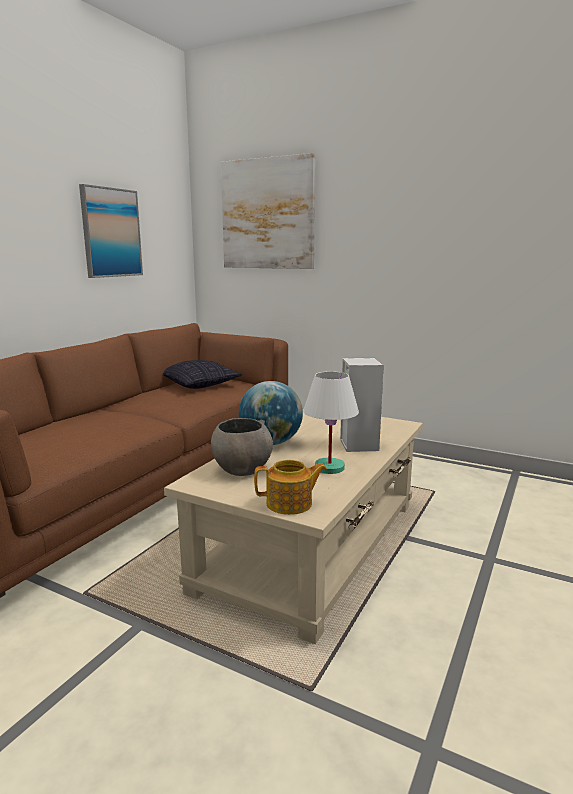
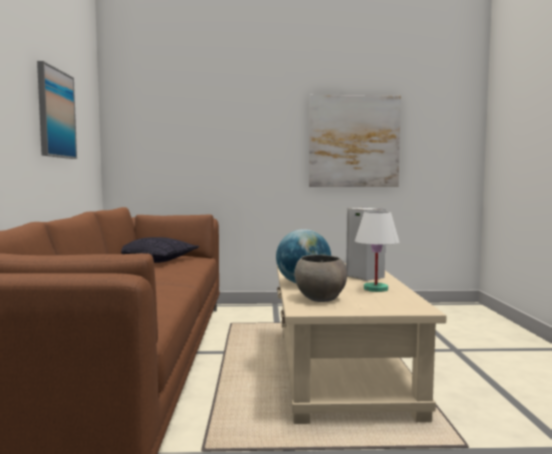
camera: 30 degrees left, 10 degrees down
(268, 214) = (185, 111): picture -> picture (354, 141)
(290, 504) = (398, 308): teapot -> none

